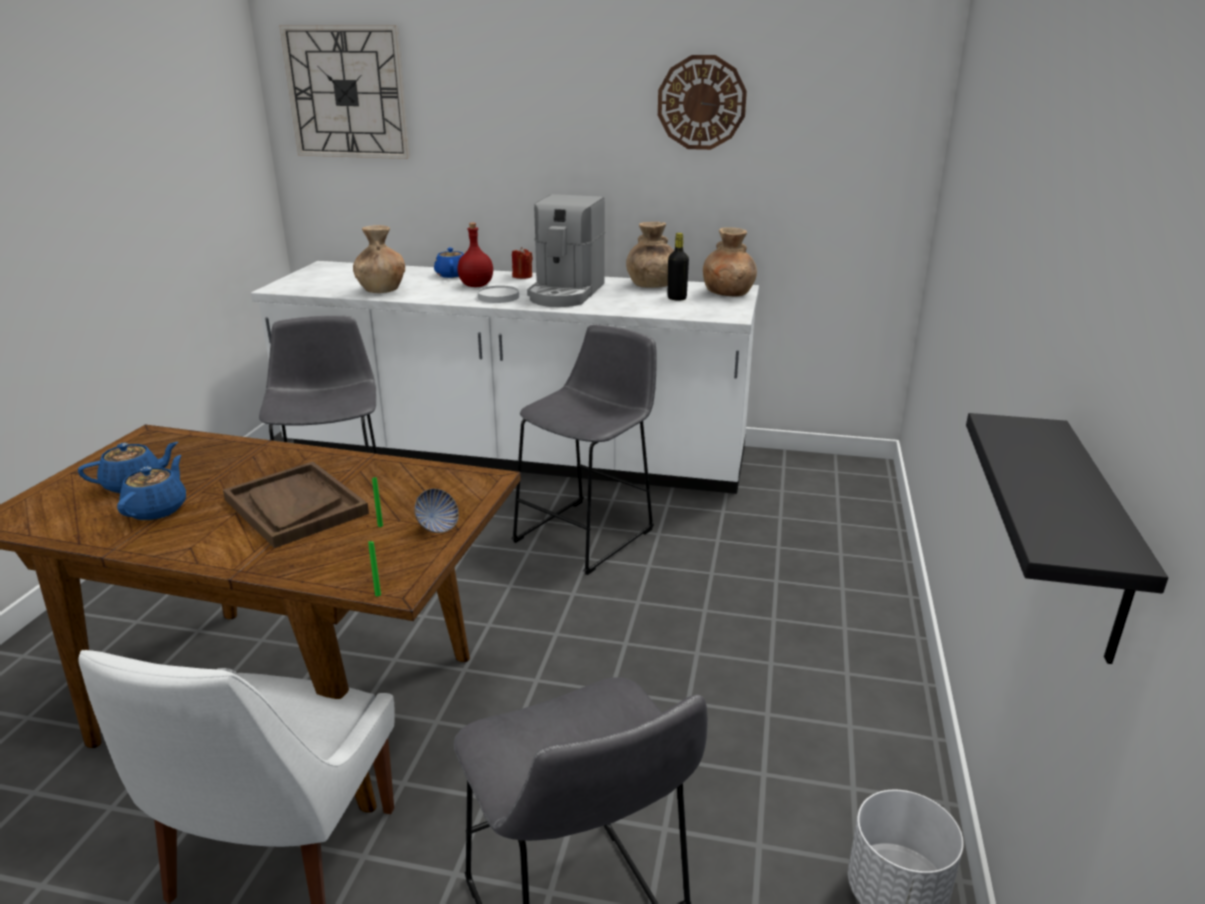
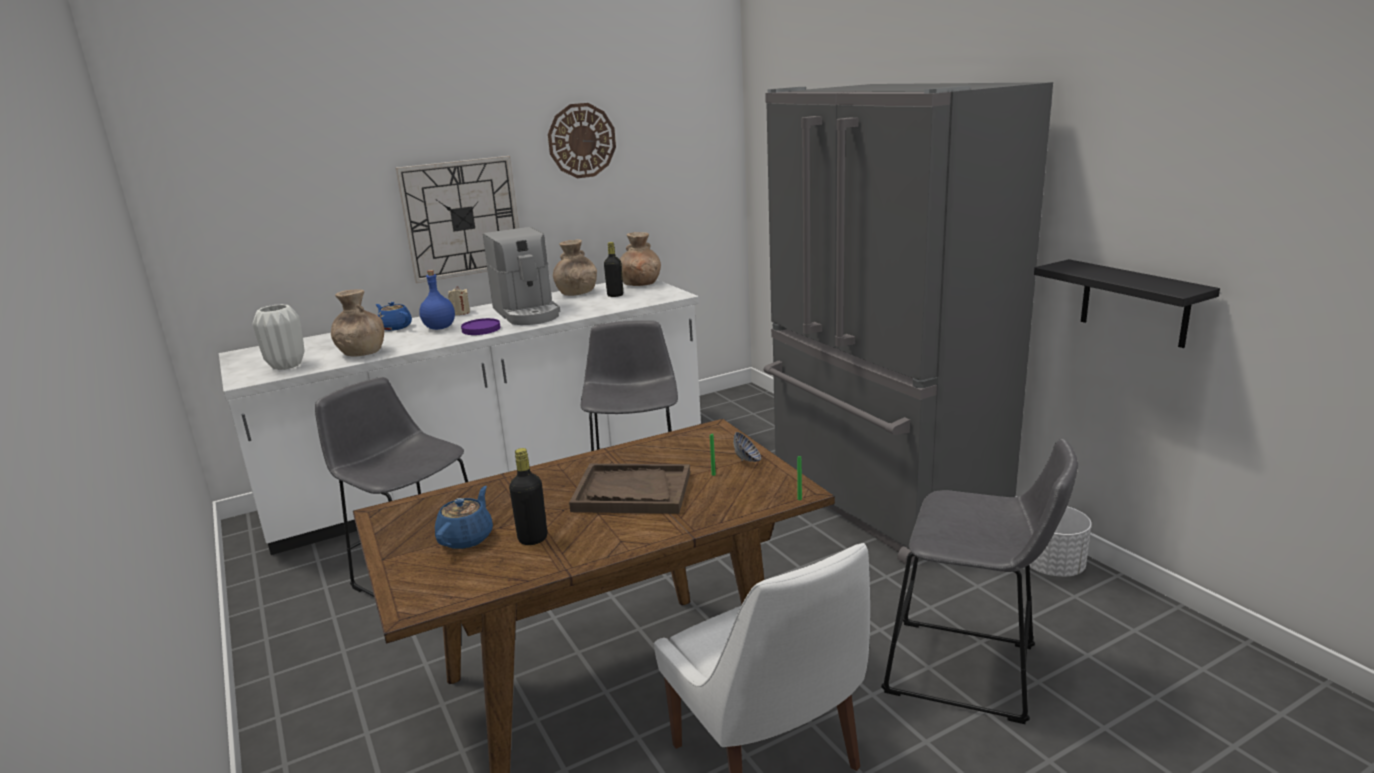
camera: 40 degrees left, 5 degrees down
(157, 509) = (533, 539): blue teapot -> black bottle
(322, 285) = (287, 365): none -> white vase
(347, 92) = (237, 171): wall clock -> wall clock (462, 218)
(476, 286) = (439, 328): red bottle -> blue bottle
(498, 297) = (481, 329): white plate -> purple plate
(522, 276) = (460, 313): red candle -> beige candle
(816, 669) = (880, 500): none -> grey fridge

